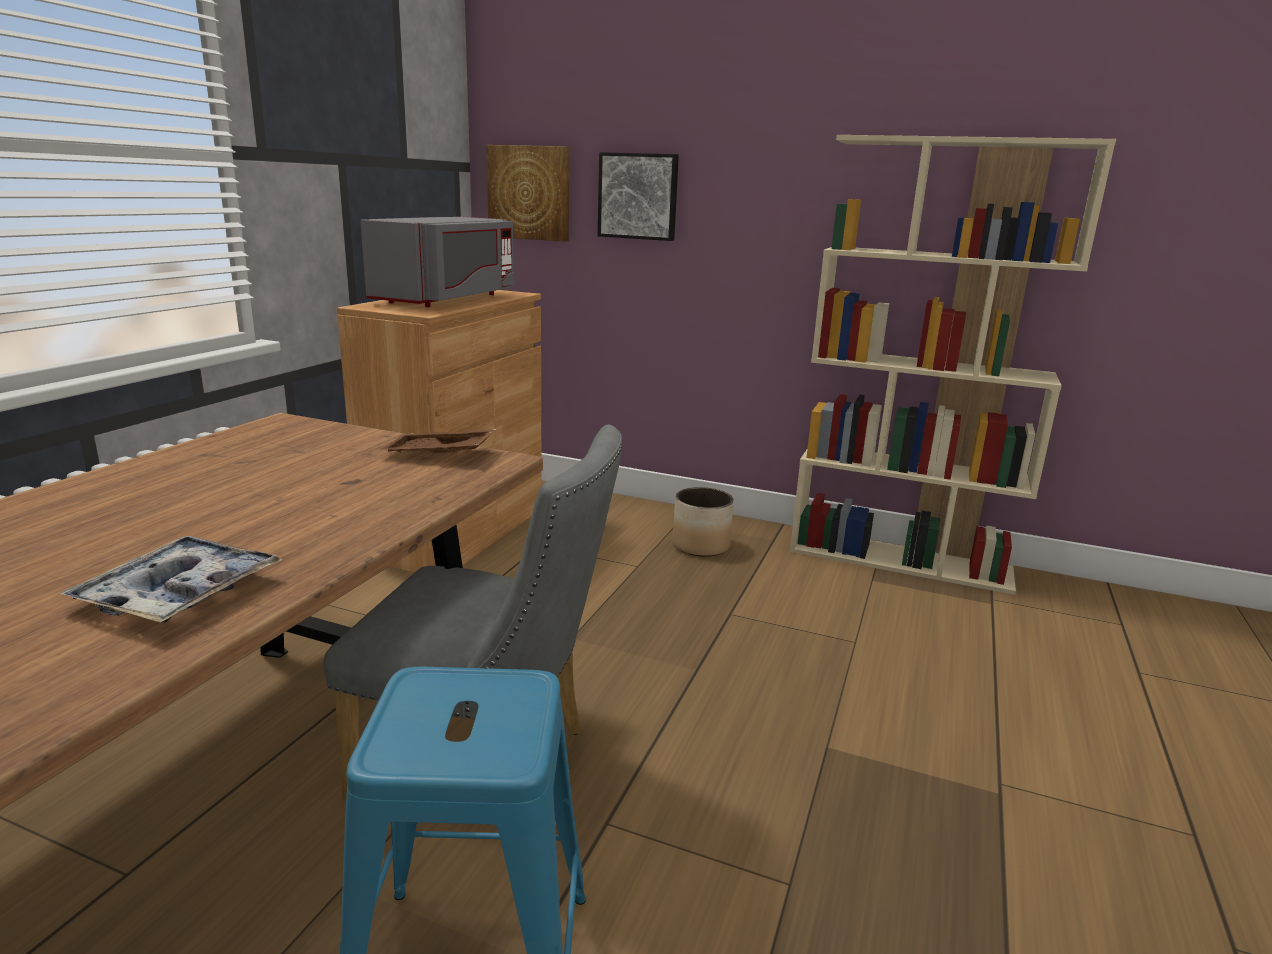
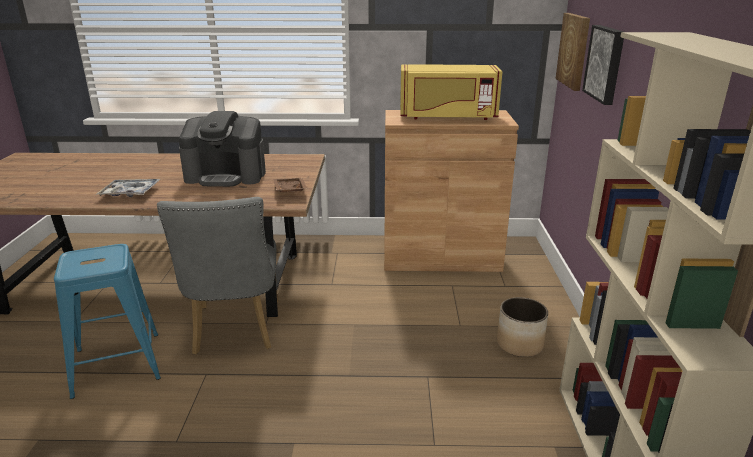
camera: 70 degrees right, 5 degrees up
(256, 487) = (226, 176): none -> coffee machine
(447, 299) = (447, 117): grey microwave -> yellow microwave

